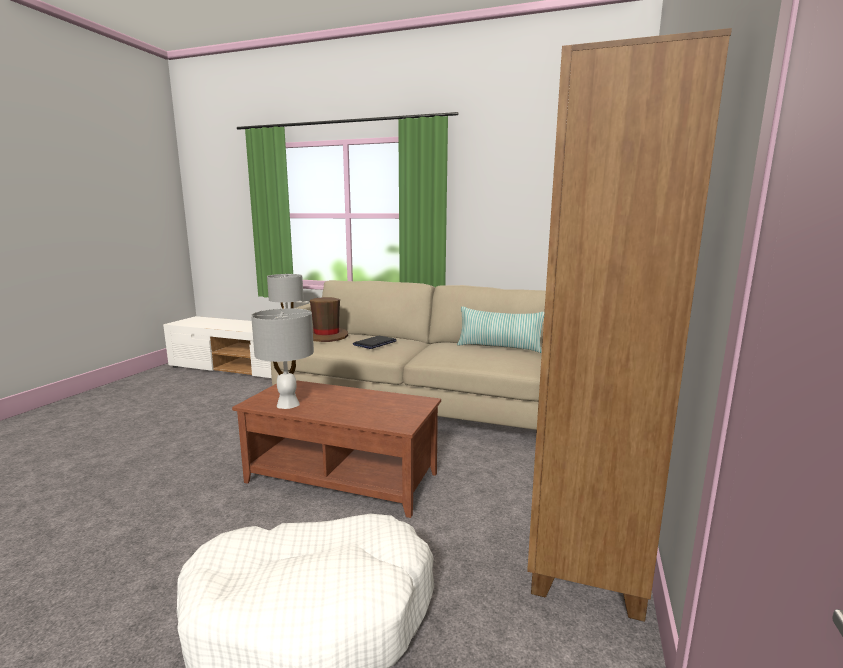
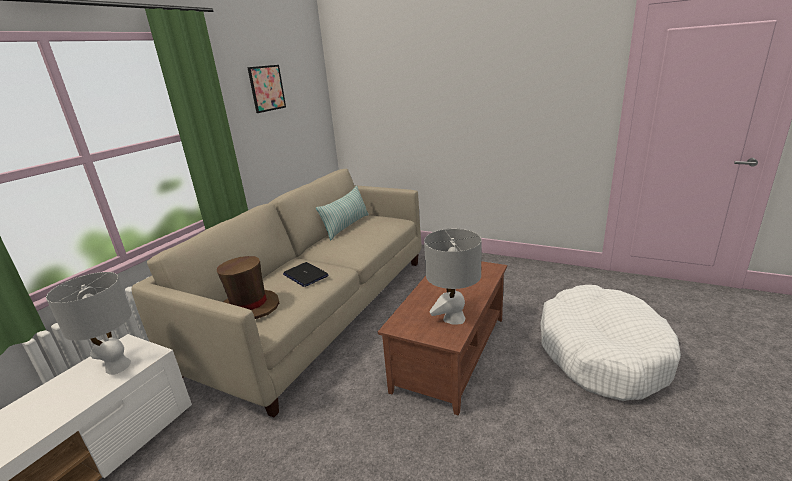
camera: 80 degrees left, 10 degrees up
(520, 186) = (267, 88): none -> picture
(583, 539) = (512, 269): brown bookcase -> none

